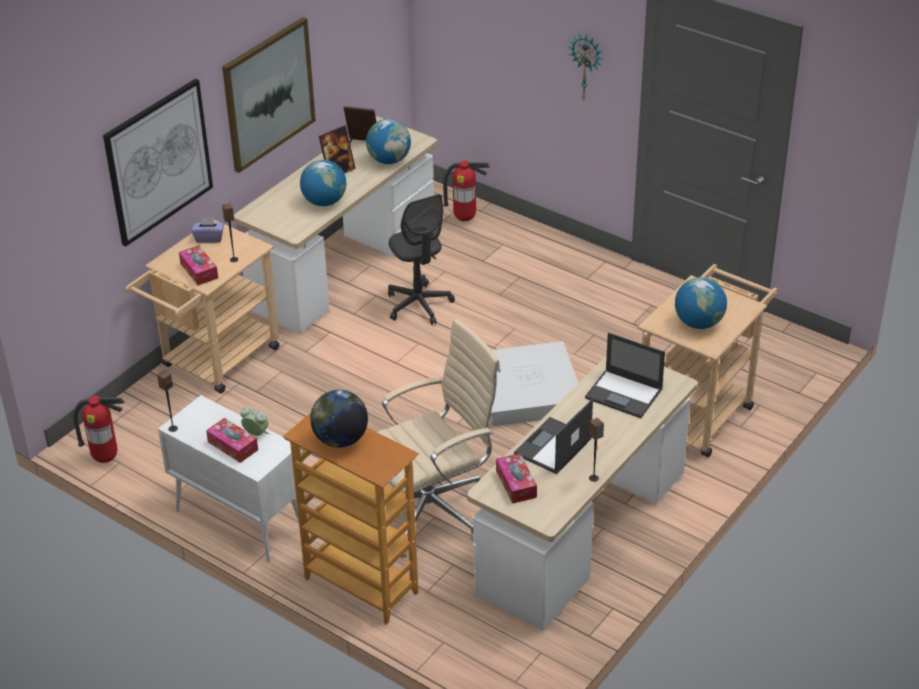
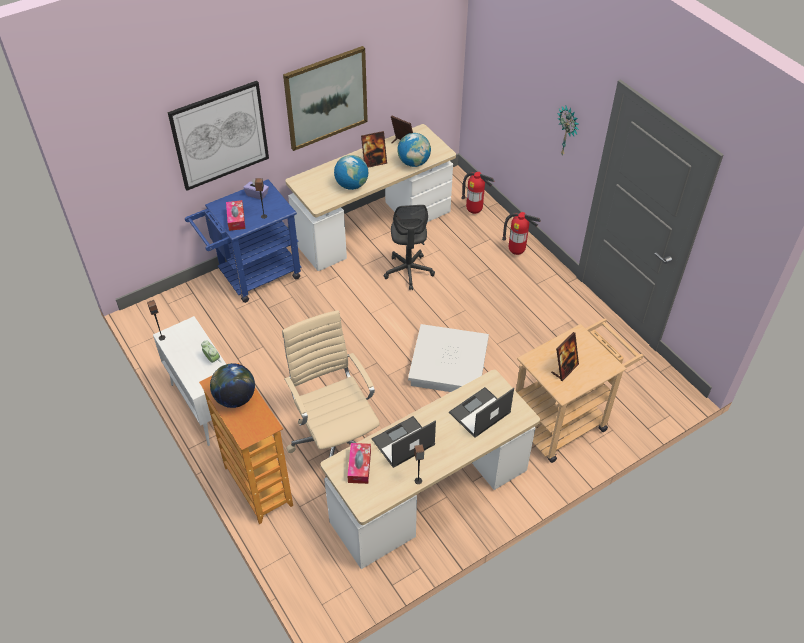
camera: 20 degrees right, 10 degrees up
(106, 458) = (149, 330): fire extinguisher -> fire extinguisher (516, 251)
(214, 362) = (253, 277): beige cart -> blue cart
(233, 446) = (192, 364): tissue box -> none
(433, 510) = (336, 441): beige office chair -> beige office chair turned 105 degrees counterclockwise
(624, 394) = (479, 413): laptop -> laptop turned 90 degrees clockwise
(699, 323) = (564, 369): globe -> picture frame

